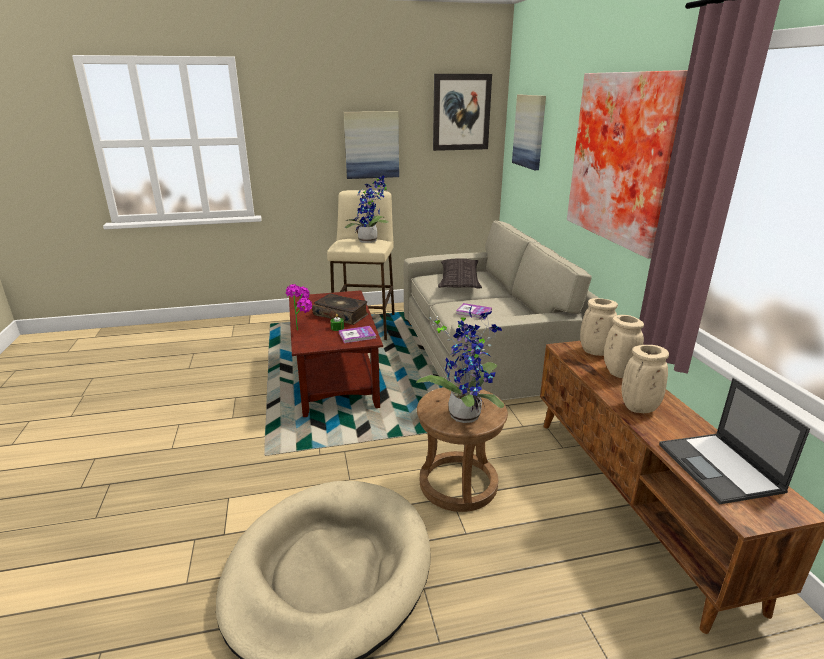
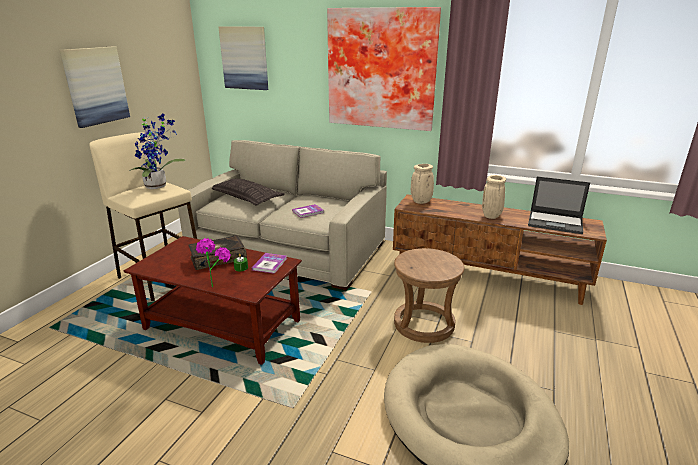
camera: 55 degrees left, 0 degrees up
(461, 112) = (165, 45): picture -> none
(465, 413) = (436, 264): potted plant -> none
(617, 372) = (450, 206): beige vase -> none

